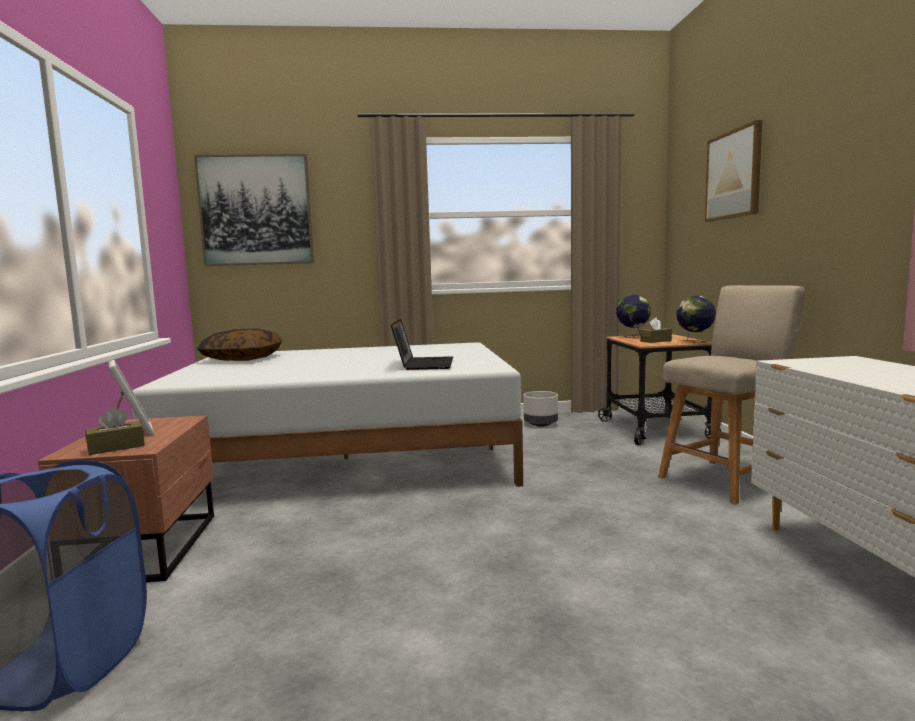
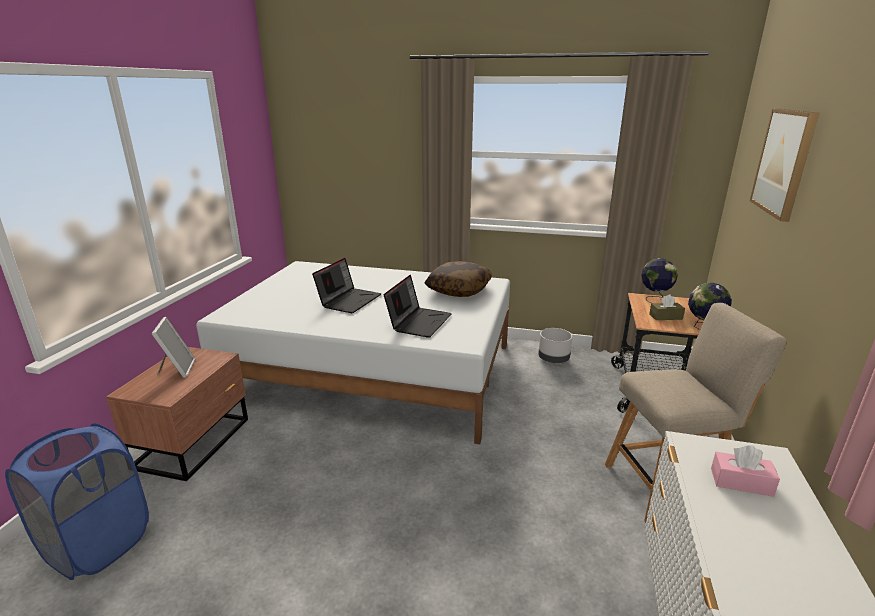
camera: 20 degrees right, 15 degrees up
(116, 447) = (155, 390): brown tissue box -> none
(243, 359) = (304, 277): pillow -> pillow (459, 290)
(256, 210) = (327, 142): picture -> none
(322, 363) = (349, 300): none -> laptop
(851, 367) = (741, 482): none -> pink tissue box

